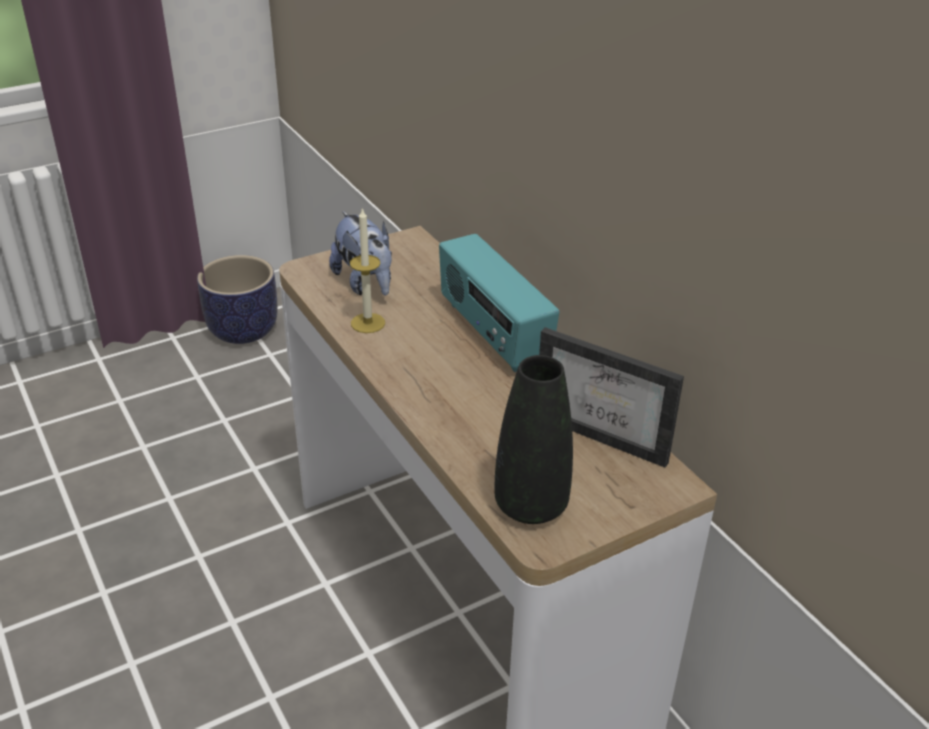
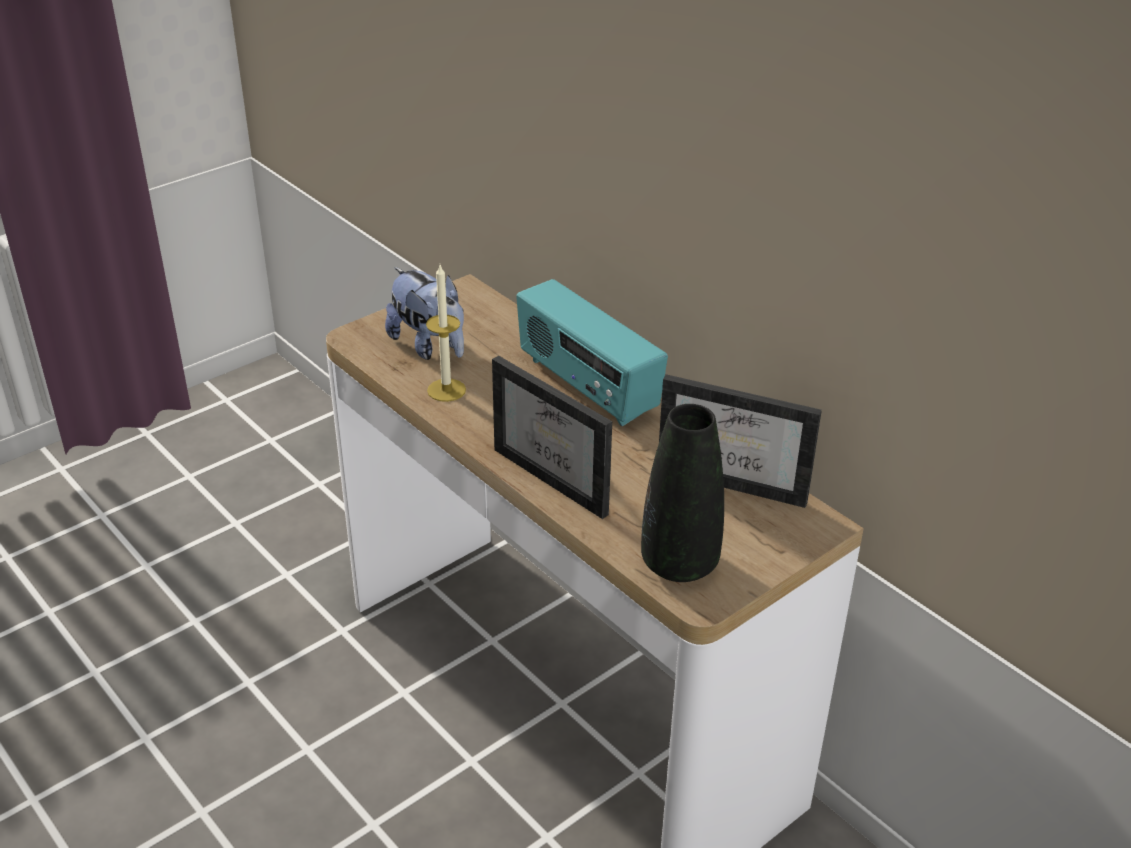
camera: 10 degrees left, 0 degrees up
(244, 330) = (231, 414): planter -> none
(447, 411) = (563, 476): none -> picture frame

